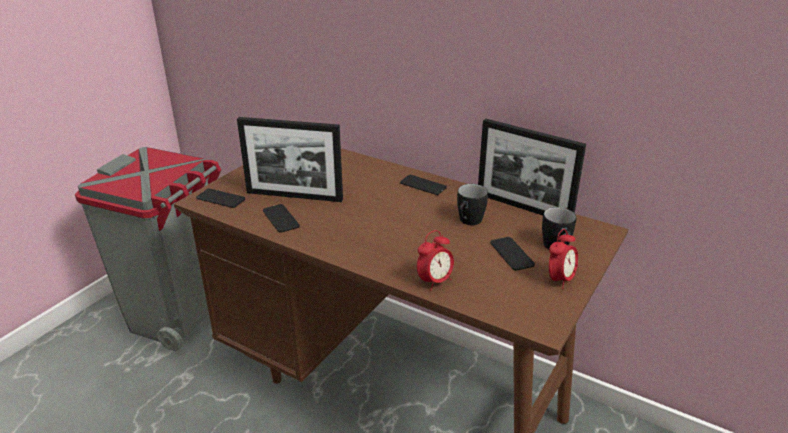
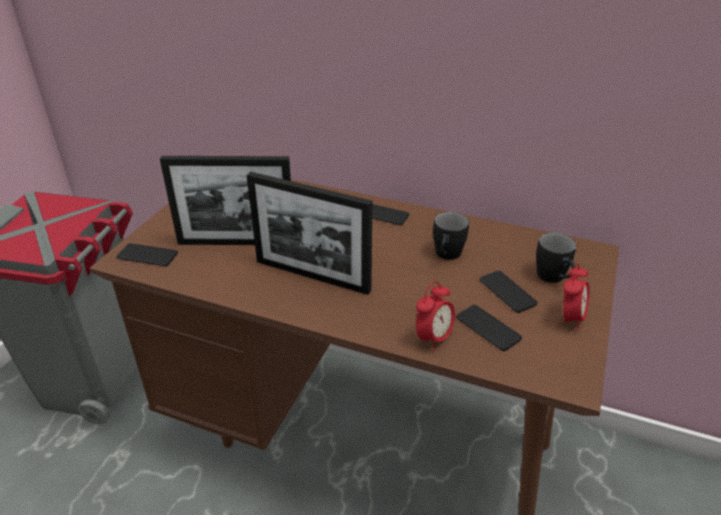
camera: 10 degrees left, 5 degrees up
(280, 219) = (228, 275): phone -> phone (488, 328)
(523, 207) = (500, 231): picture frame -> picture frame (312, 276)

